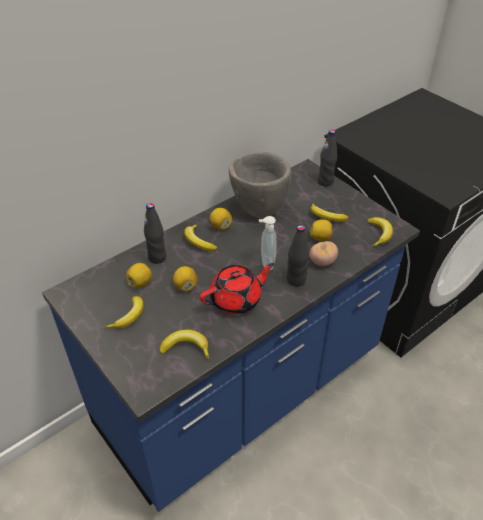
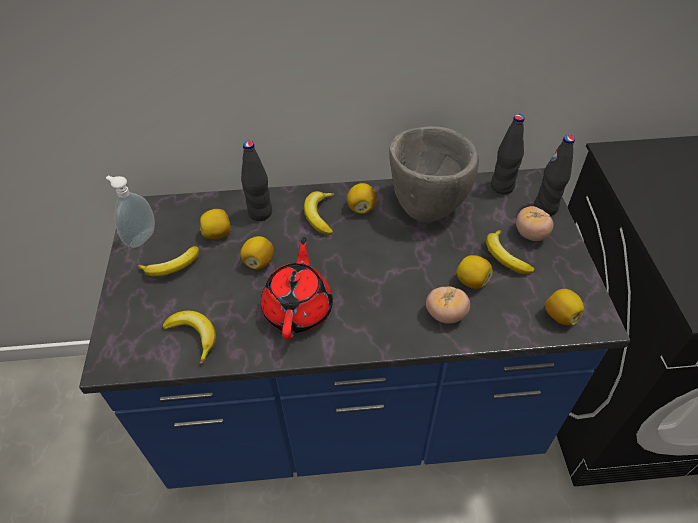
camera: 35 degrees right, 5 degrees up
(237, 299) = (298, 308): red teapot -> red teapot turned 90 degrees counterclockwise
(266, 263) = (373, 280): soap dispenser -> soap dispenser (140, 238)
(296, 280) = (390, 321): black bottle -> black bottle (502, 187)
(329, 199) = (530, 234): none -> tomato
(379, 234) = (560, 316): banana -> lemon

